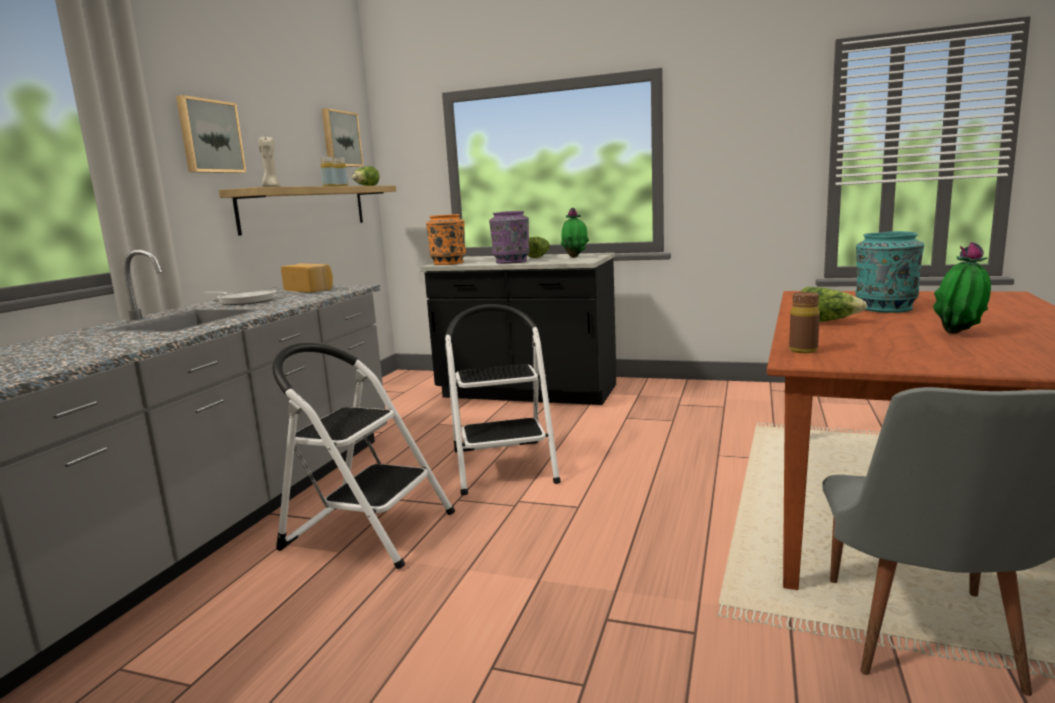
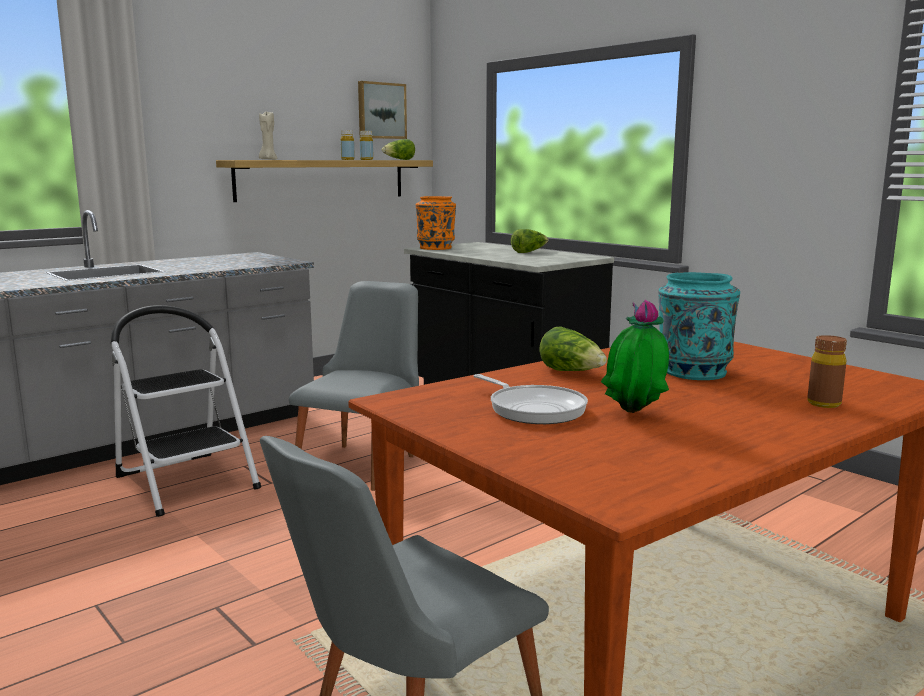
camera: 30 degrees right, 0 degrees up
(209, 136) = (212, 112): picture -> none
(245, 301) = (187, 262): frying pan -> frying pan (533, 409)
(310, 290) = (257, 259): bread -> none
(503, 465) = (364, 462): step ladder -> grey chair
(511, 262) = (483, 254): purple vase -> none
(575, 257) = (553, 257): potted plant -> none
(803, 350) = (432, 393): brown bottle -> brown bottle (824, 403)

